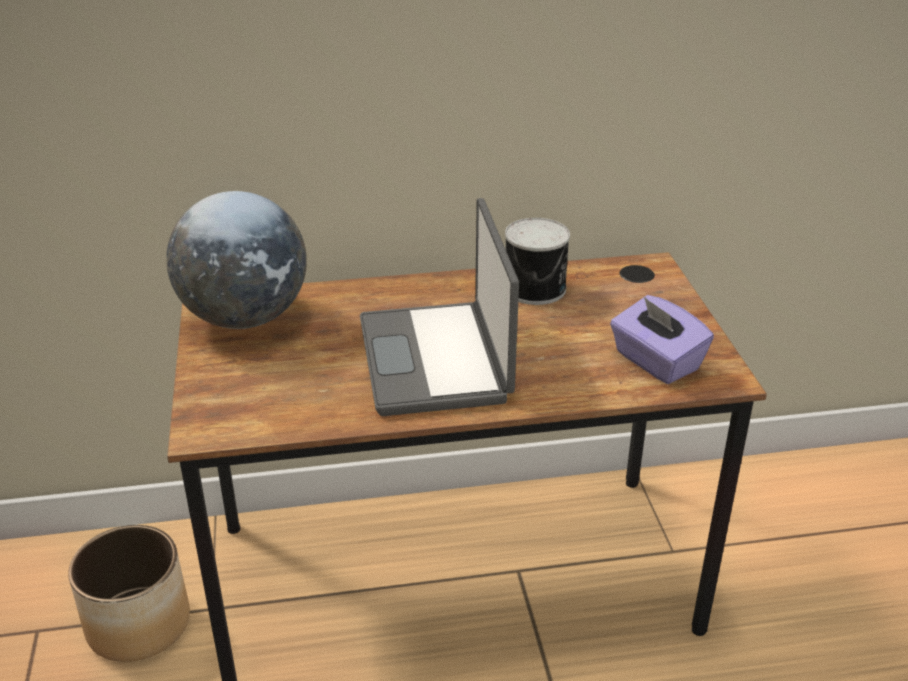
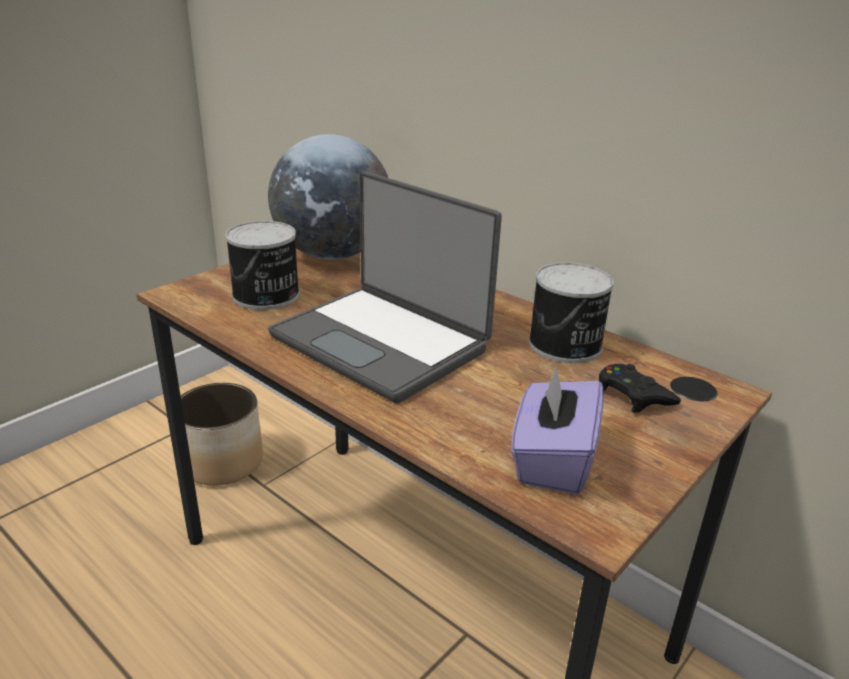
camera: 50 degrees right, 5 degrees down
(280, 383) = (266, 296): none -> can
(437, 360) = (382, 342): laptop -> laptop turned 90 degrees counterclockwise
(622, 297) = (633, 395): none -> black game controller

